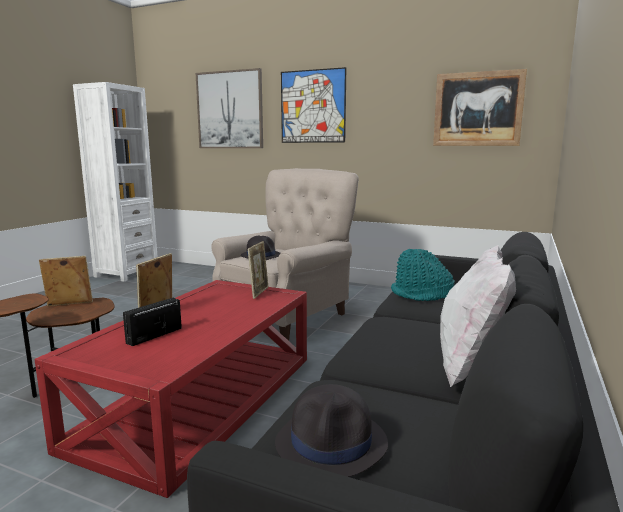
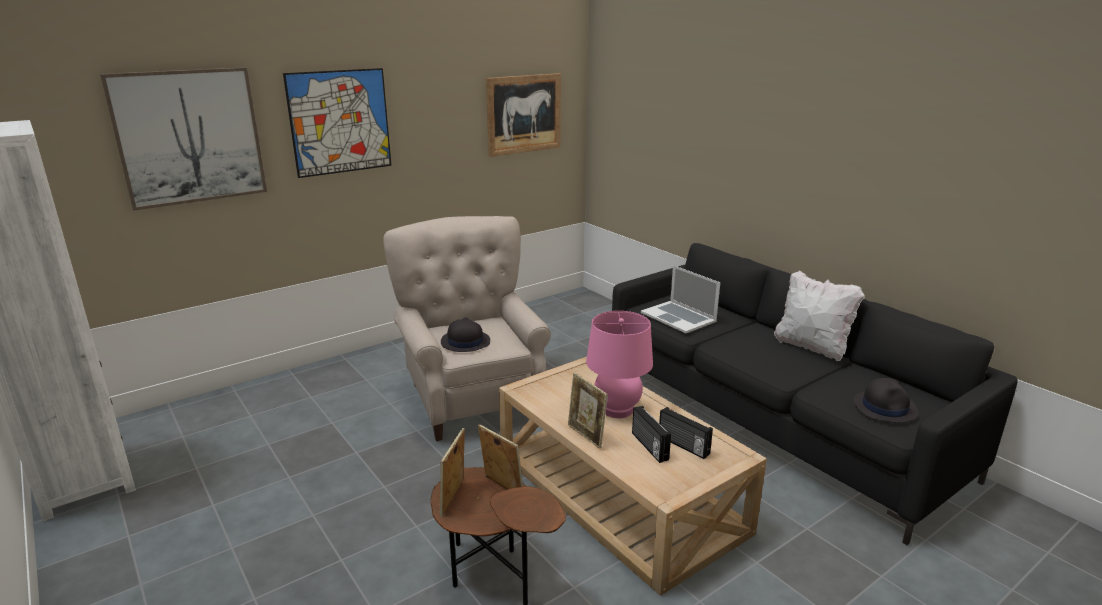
camera: 60 degrees left, 10 degrees up
(164, 348) = (683, 445): none -> radio
(202, 399) = (619, 491): red coffee table -> beige coffee table
(214, 315) = (617, 409): none -> pink table lamp
(259, 292) = (572, 375): picture frame -> picture frame (502, 488)
(421, 295) = (678, 317): turquoise hat -> laptop

